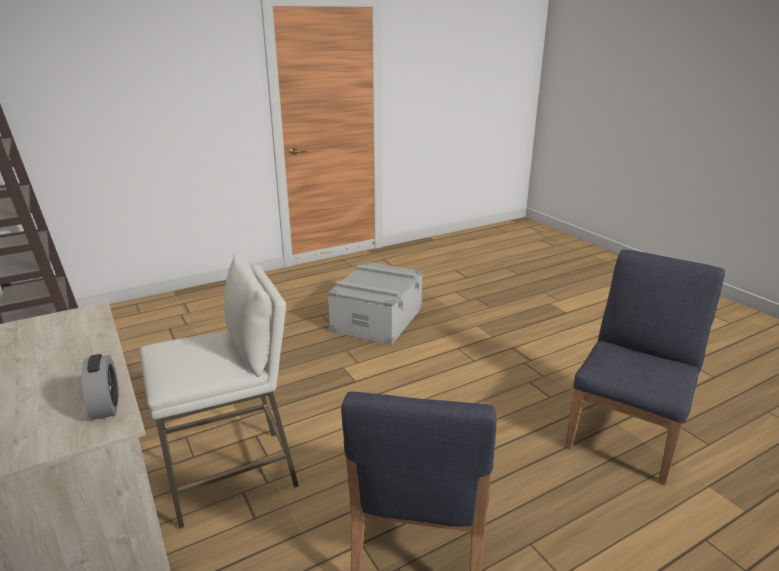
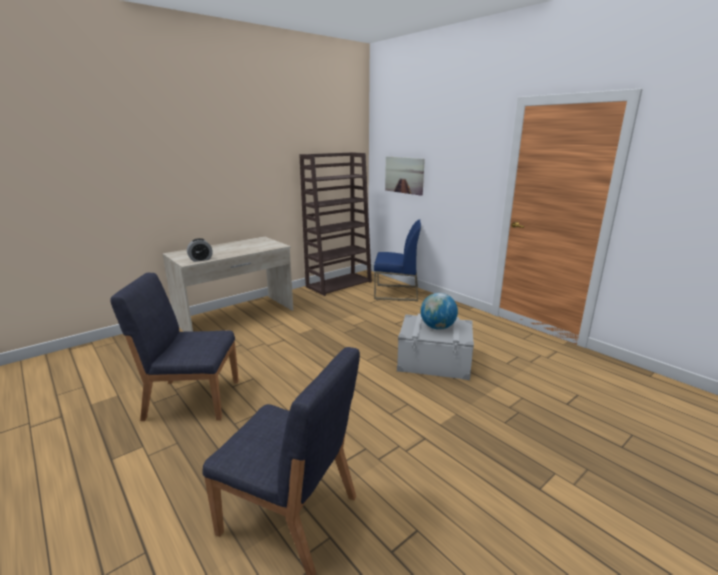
camera: 80 degrees right, 5 degrees down
(71, 122) = (404, 175): none -> picture
(159, 313) = (396, 293): none -> blue chair
(232, 475) = (254, 339): white stool -> none
(375, 280) = (437, 327): none -> globe

